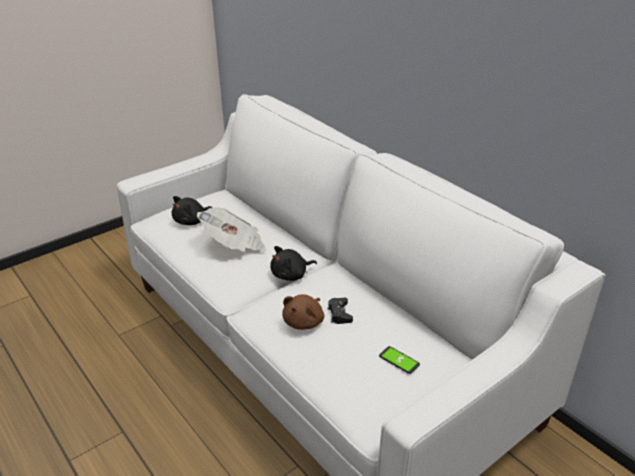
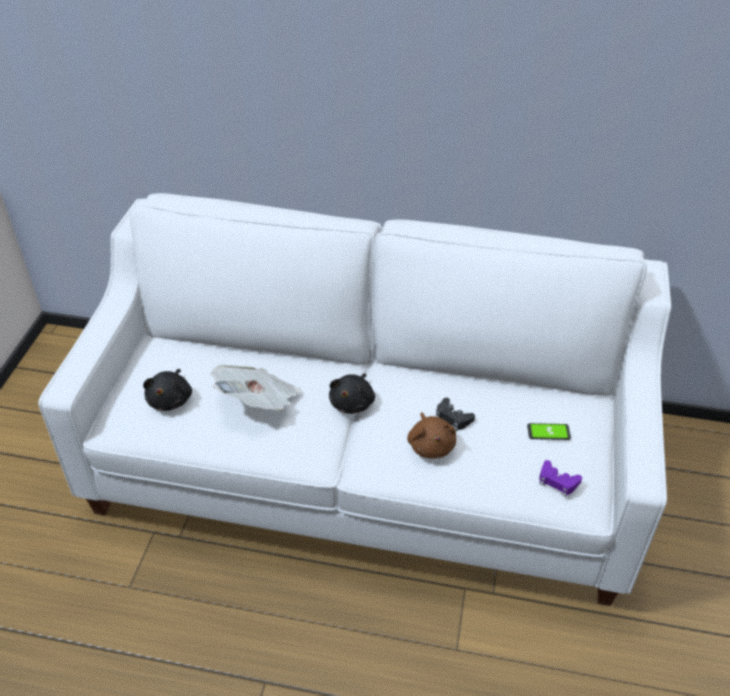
camera: 40 degrees left, 10 degrees up
(364, 394) = (557, 481): none -> purple game controller

